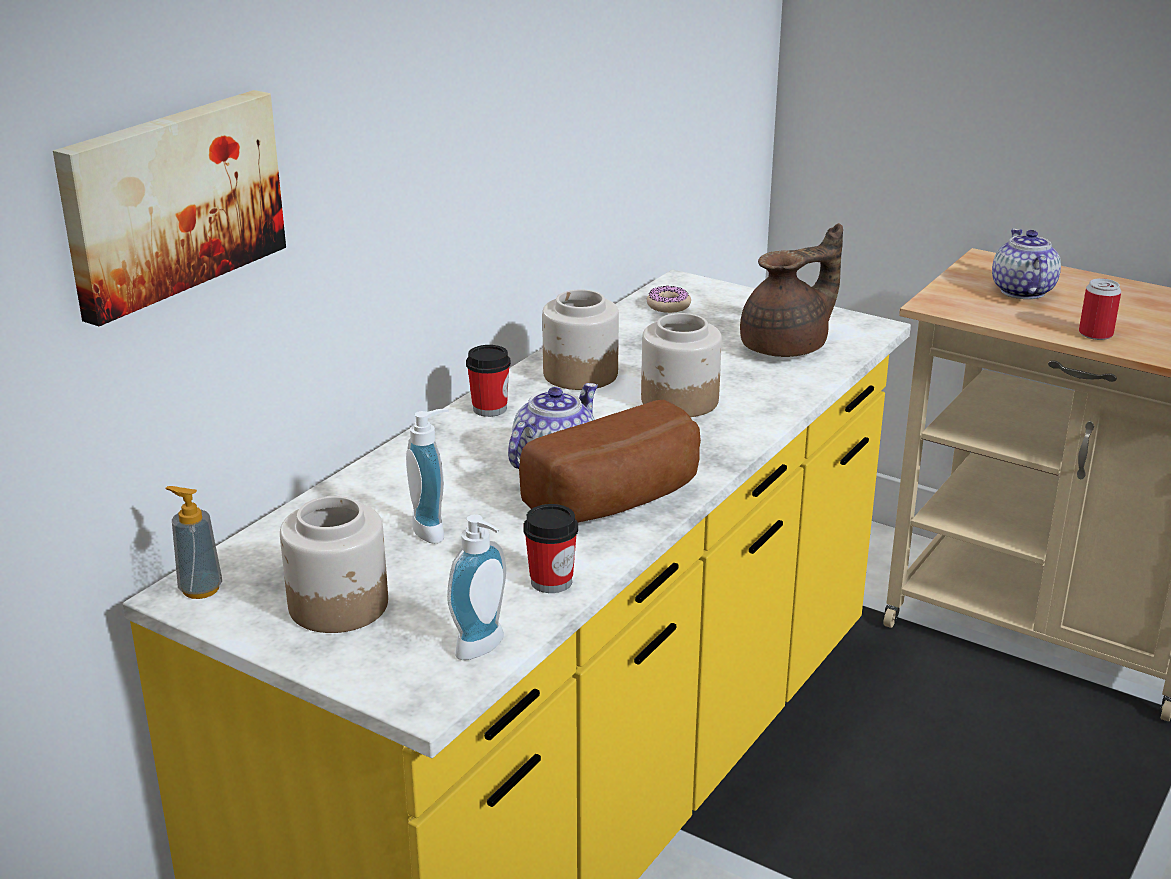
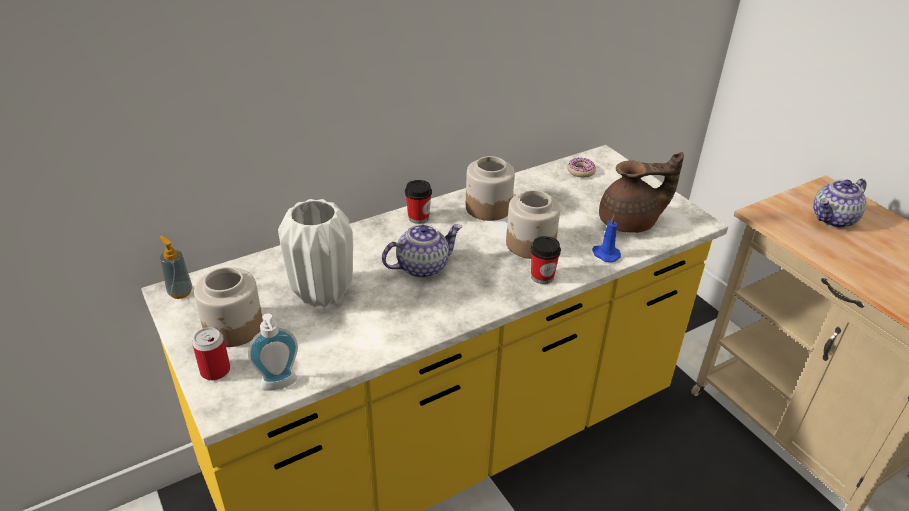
camera: 25 degrees right, 10 degrees up
(171, 201) = (179, 75): picture -> none
(434, 529) = (321, 293): soap dispenser -> white vase
(551, 581) = (352, 351): cup -> cup (542, 277)
(620, 501) = (436, 307): bread -> none
(788, 388) = (605, 254): none -> blue candle
(1021, 291) = (833, 219): teapot -> teapot turned 150 degrees counterclockwise
(1095, 334) = (862, 270): can -> can (215, 370)

